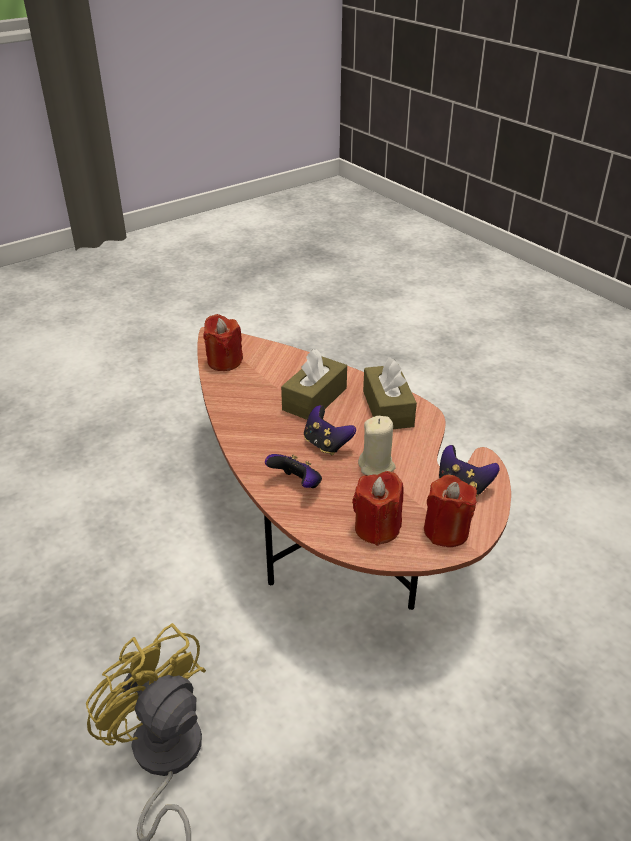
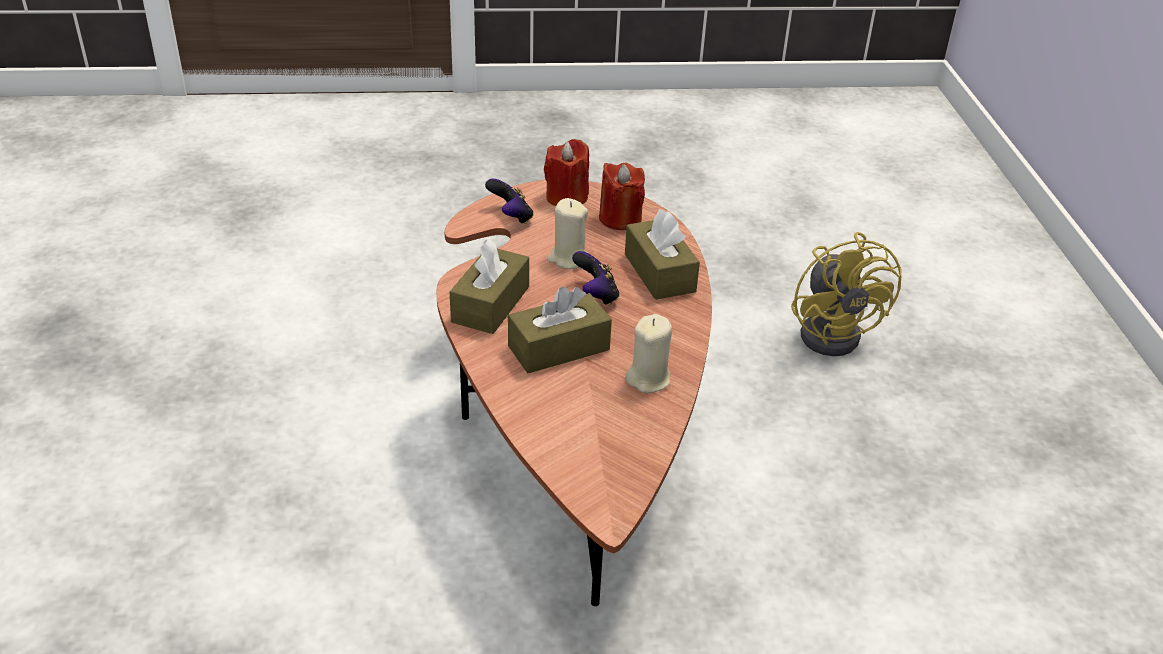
camera: 150 degrees left, 0 degrees up
(224, 361) = (627, 453): red candle -> none
(242, 402) = (648, 379): none -> beige candle
(296, 484) = (659, 273): game controller -> brown tissue box

